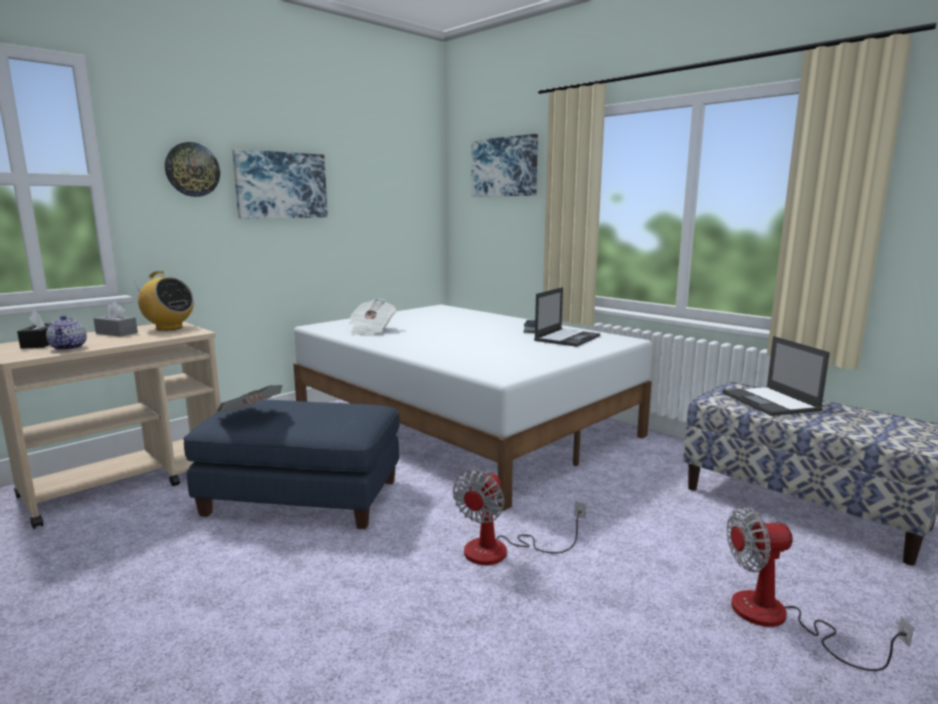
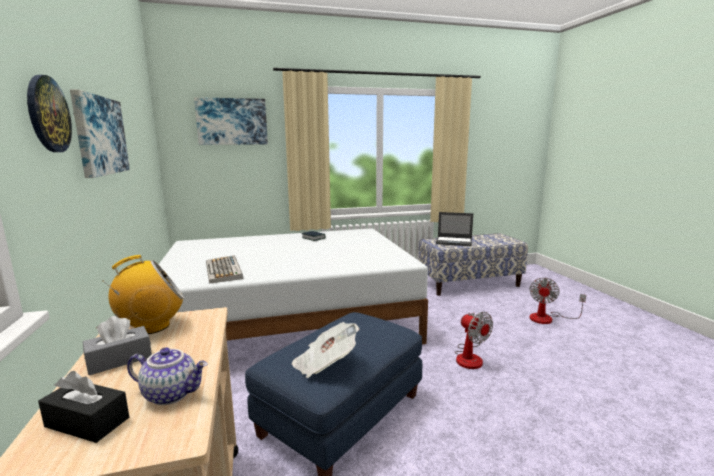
camera: 60 degrees left, 0 degrees up
(371, 330) = (224, 270): newspaper -> keyboard
(567, 338) = (344, 237): laptop -> none

